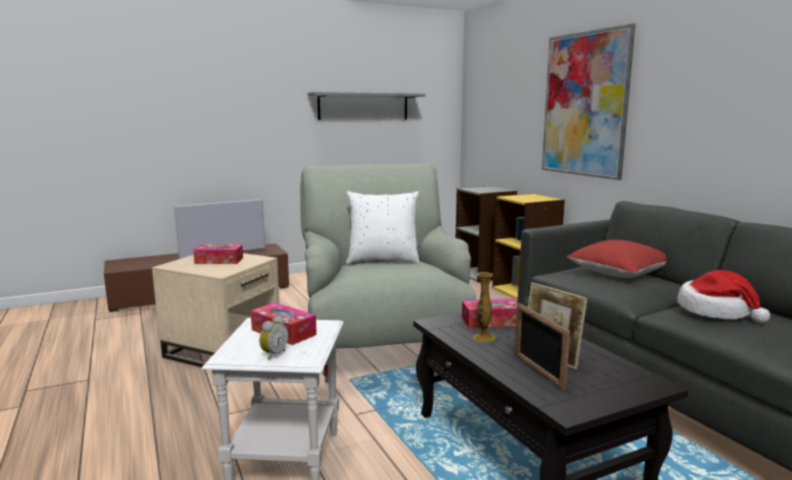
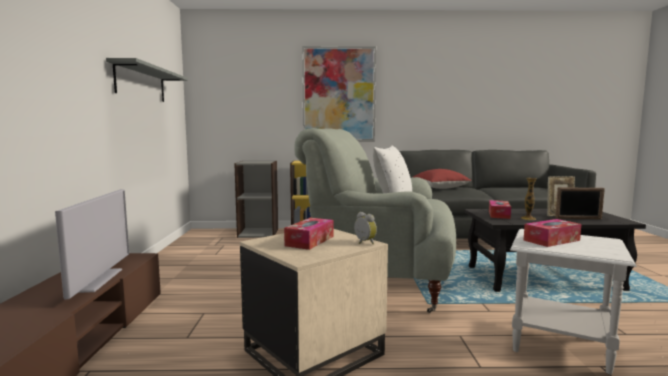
camera: 65 degrees left, 5 degrees down
(273, 354) = (603, 245): alarm clock -> alarm clock (364, 243)
(715, 311) = (510, 188): hat -> none

